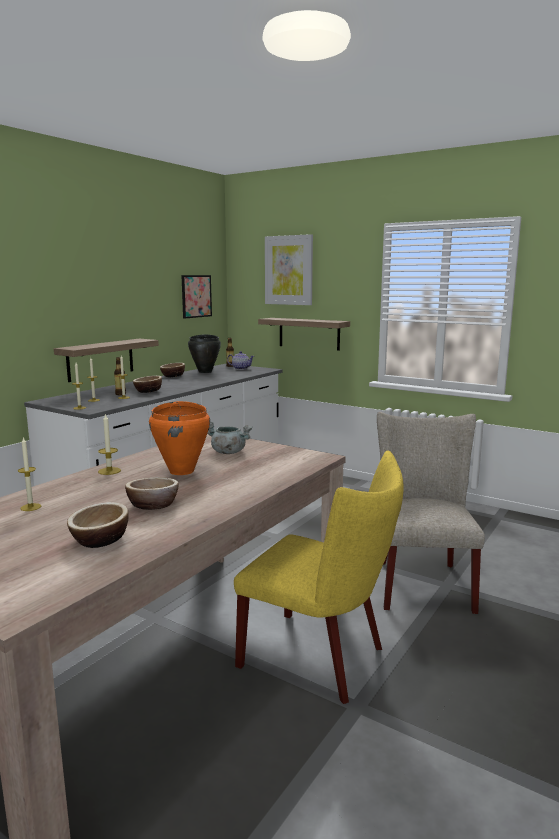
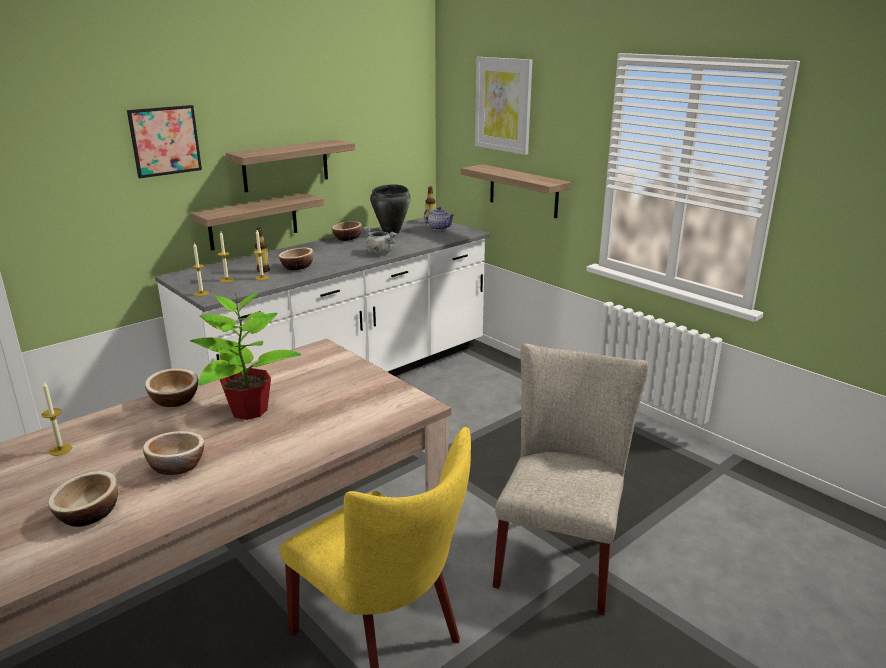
camera: 15 degrees right, 10 degrees up
(109, 471) = (174, 400): candle -> bowl
(125, 314) = (285, 165): none -> shelf
(182, 471) = (248, 410): orange cooking pot -> potted plant
(196, 296) = (388, 134): picture -> picture (165, 141)
(228, 452) = (321, 383): grey cooking pot -> grey cooking pot (379, 253)

